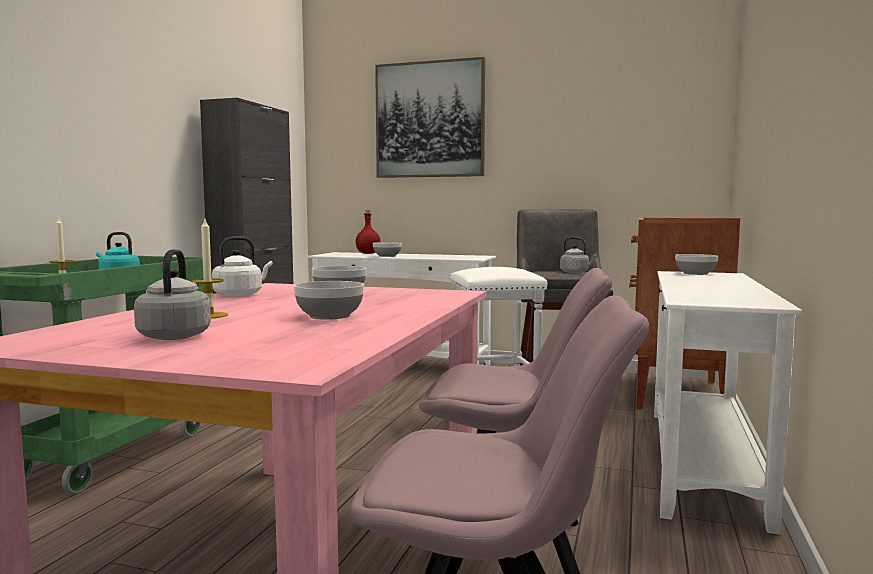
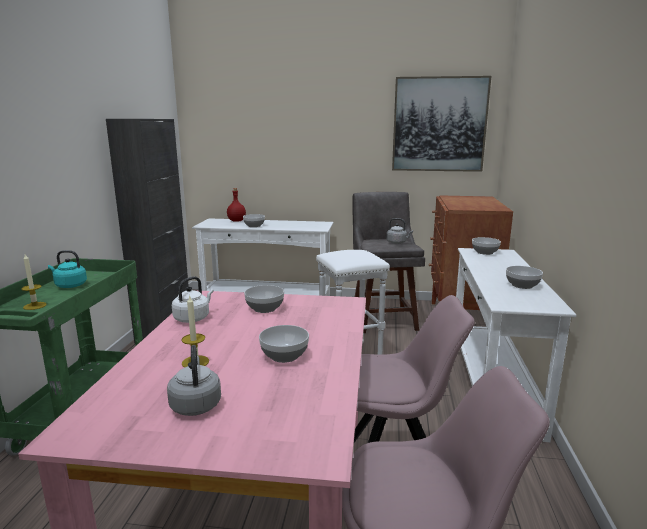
camera: 10 degrees left, 10 degrees up
(430, 120) = (280, 117): picture -> picture (439, 124)
(732, 292) = (522, 285): none -> bowl

